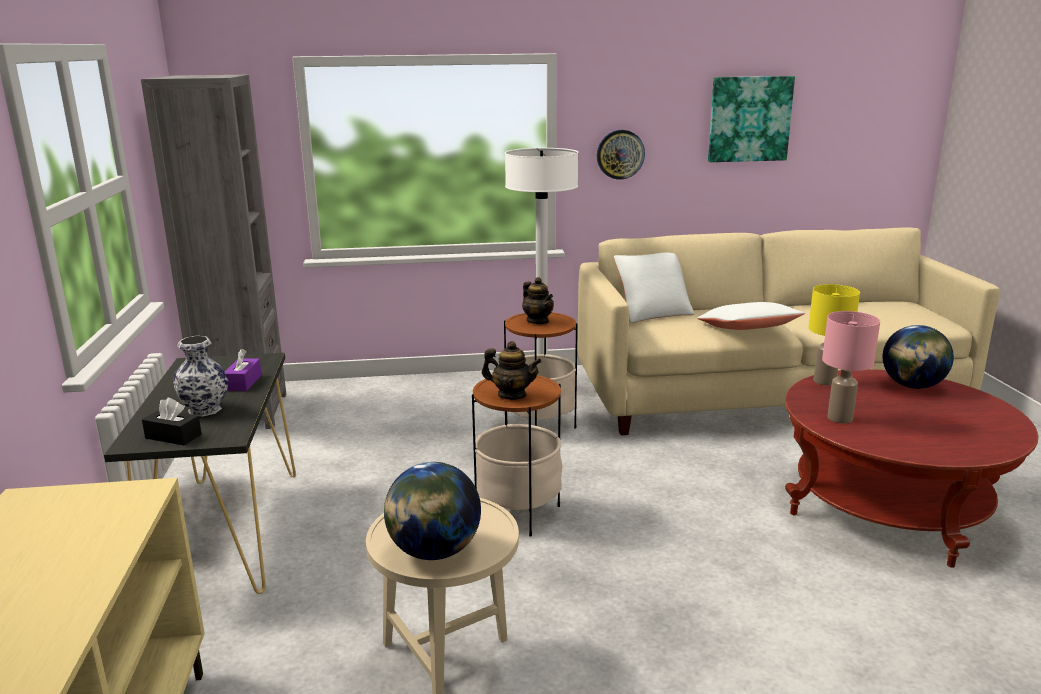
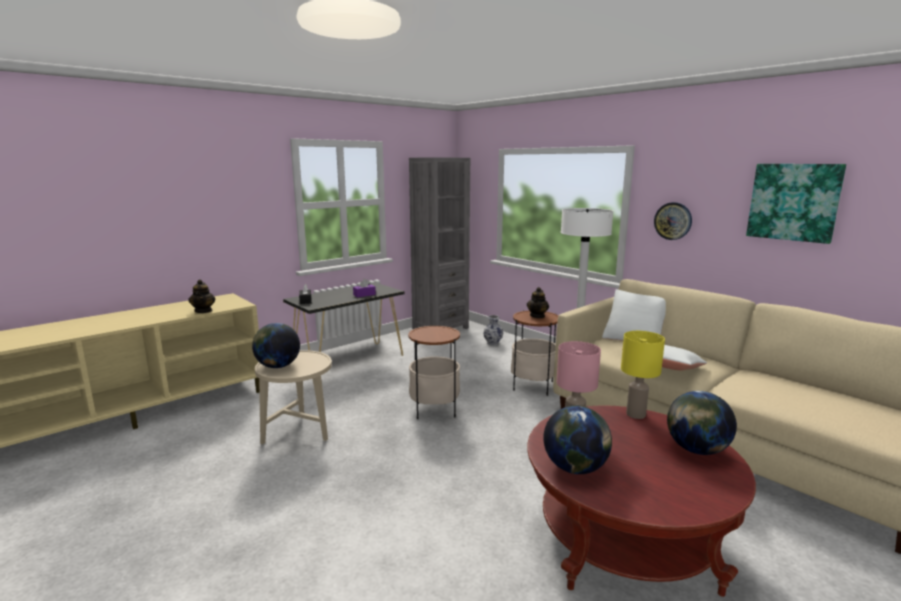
camera: 55 degrees right, 5 degrees down
(204, 409) = (333, 297): vase -> vase (493, 343)
(512, 395) = (426, 334): teapot -> teapot (203, 311)
(922, 444) = (575, 468): none -> globe

